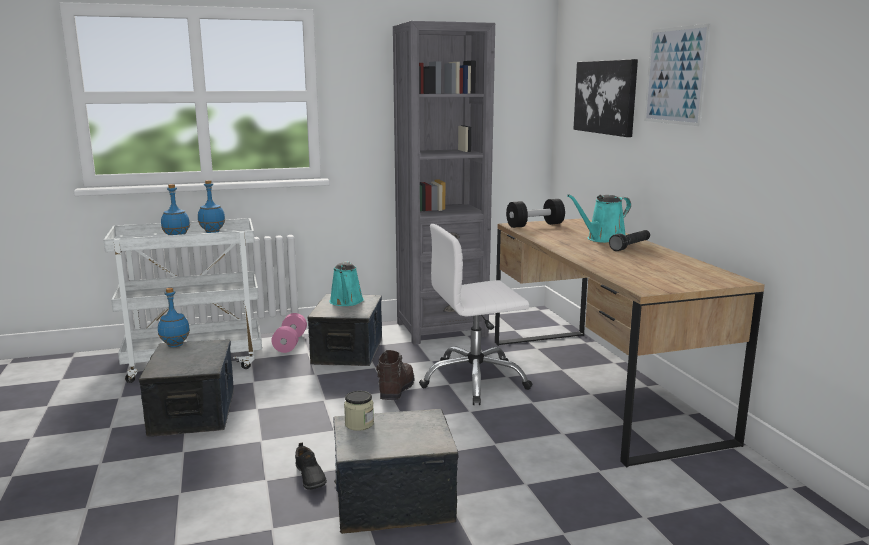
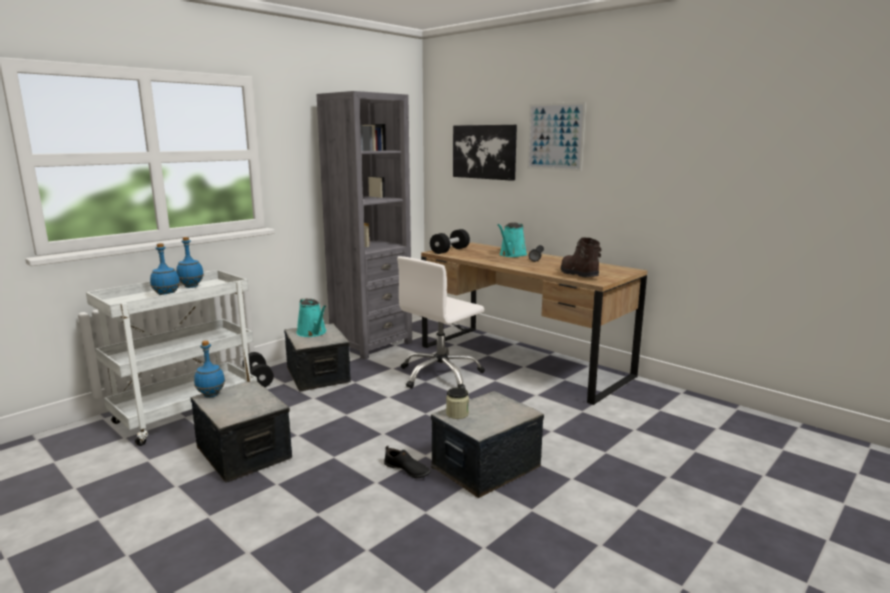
camera: 30 degrees left, 0 degrees up
(290, 343) = (258, 379): pink dumbbell -> black dumbbell
(395, 390) = (392, 394): brown boot -> brown boot (578, 274)

